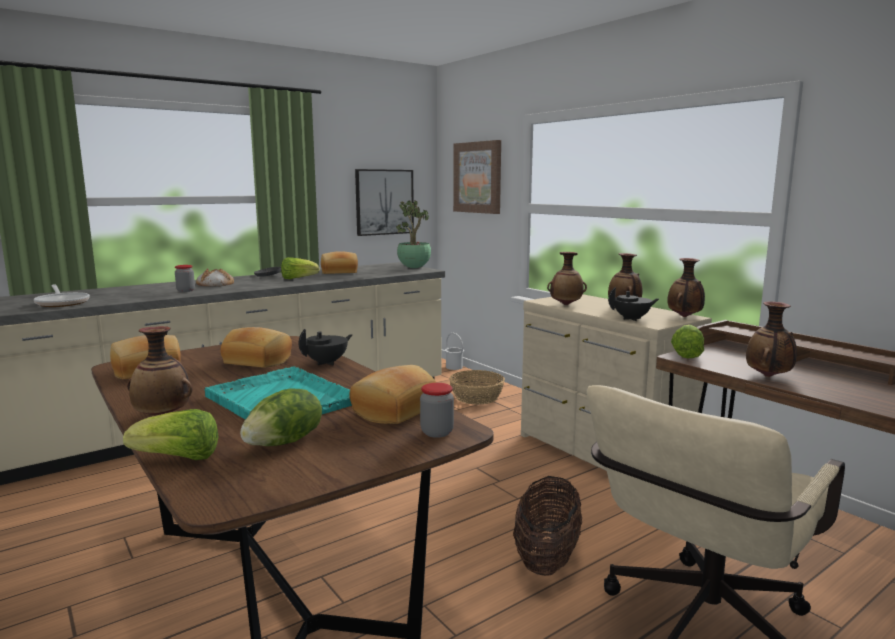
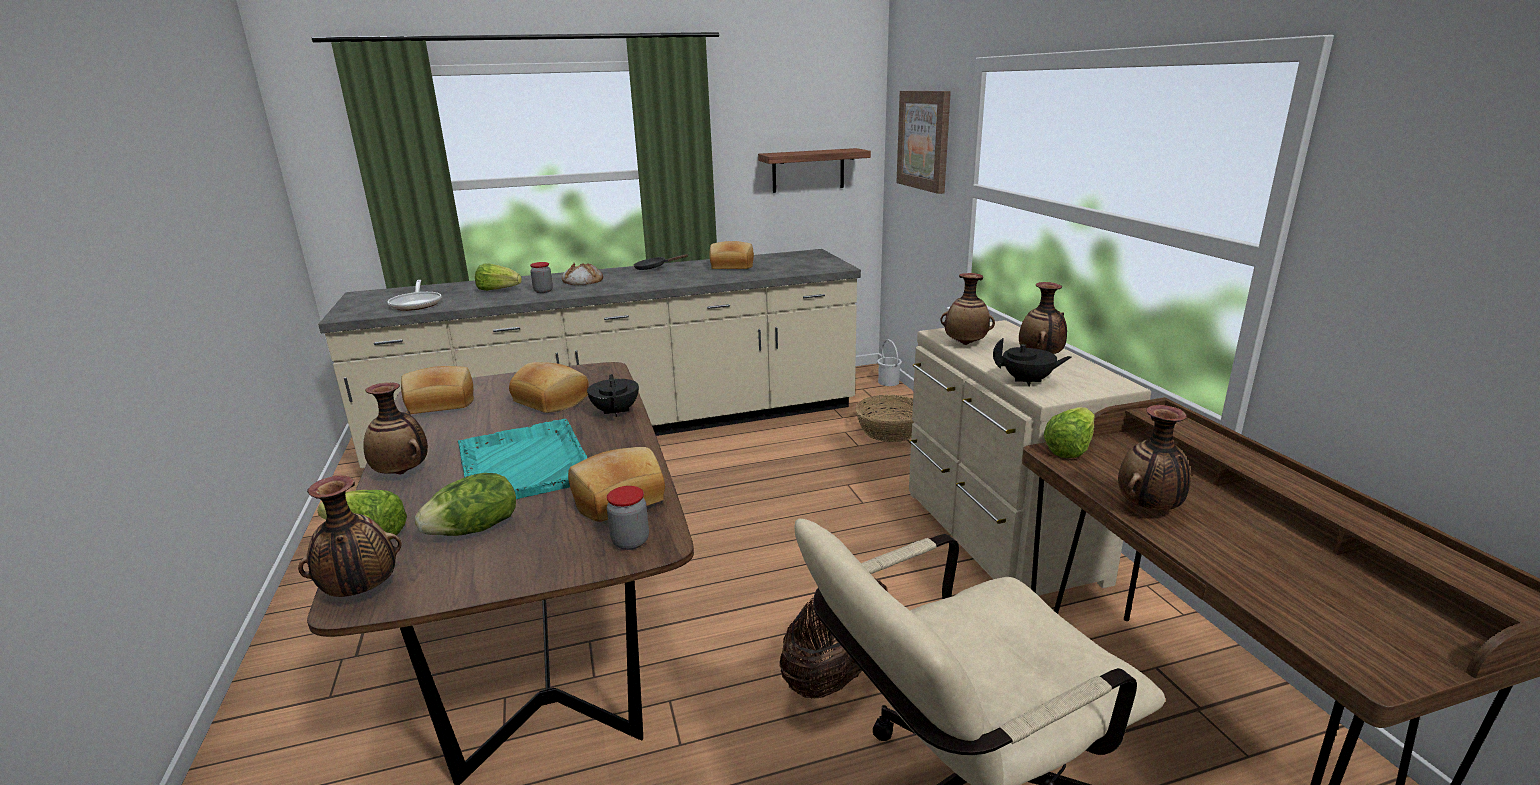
camera: 20 degrees right, 10 degrees up
(298, 279) = (675, 276): lettuce -> lettuce (498, 290)
(327, 363) = (616, 411): black teapot -> black teapot turned 75 degrees counterclockwise
(384, 202) = (808, 170): picture -> shelf
(415, 268) = (828, 262): potted plant -> none
(685, 317) = (1111, 384): vase -> vase (361, 591)

